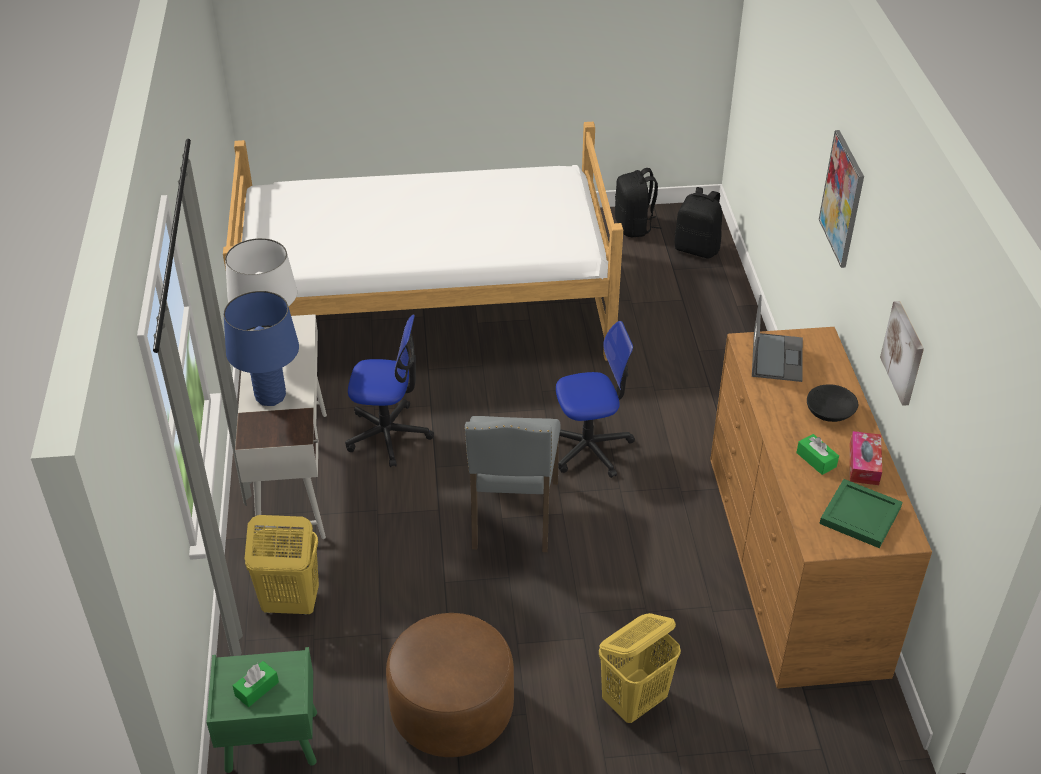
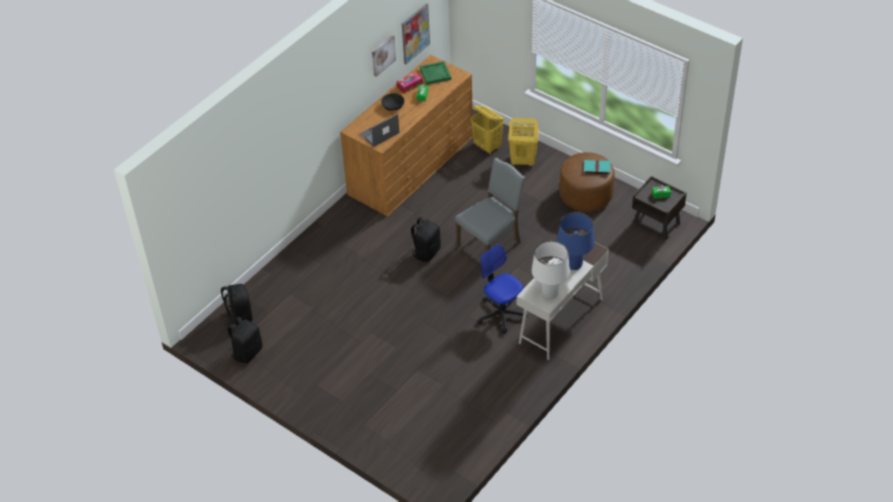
camera: 135 degrees left, 5 degrees up
(270, 742) = (657, 223): green nightstand -> brown nightstand
(290, 603) = (609, 266): yellow laundry basket -> yellow laundry basket (487, 147)
(427, 311) = (412, 371): bed -> none
(431, 666) = (596, 168): none -> turquoise book
(589, 447) = (426, 252): office chair -> black backpack
(842, 199) = (315, 101): picture -> picture (415, 33)

